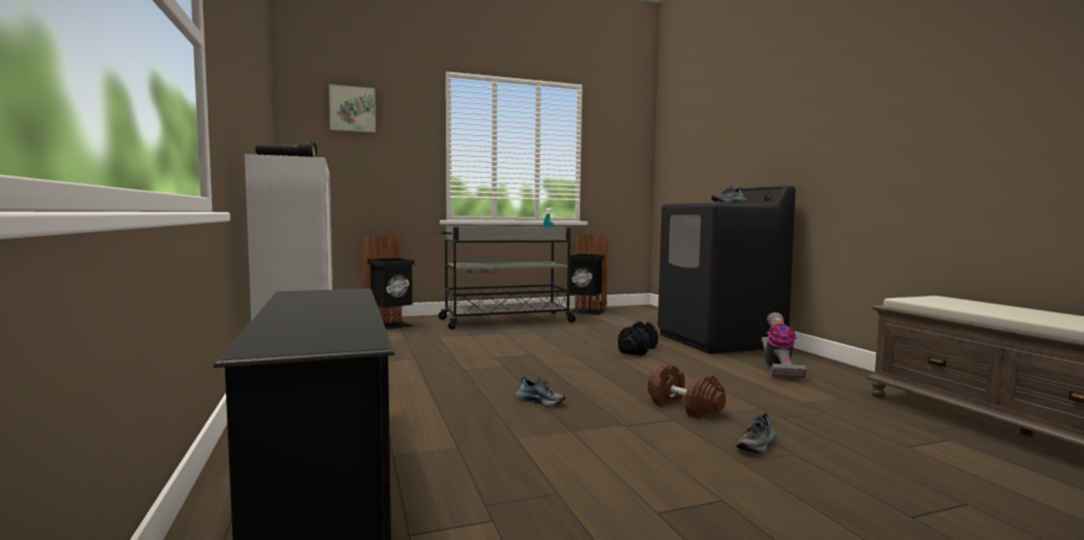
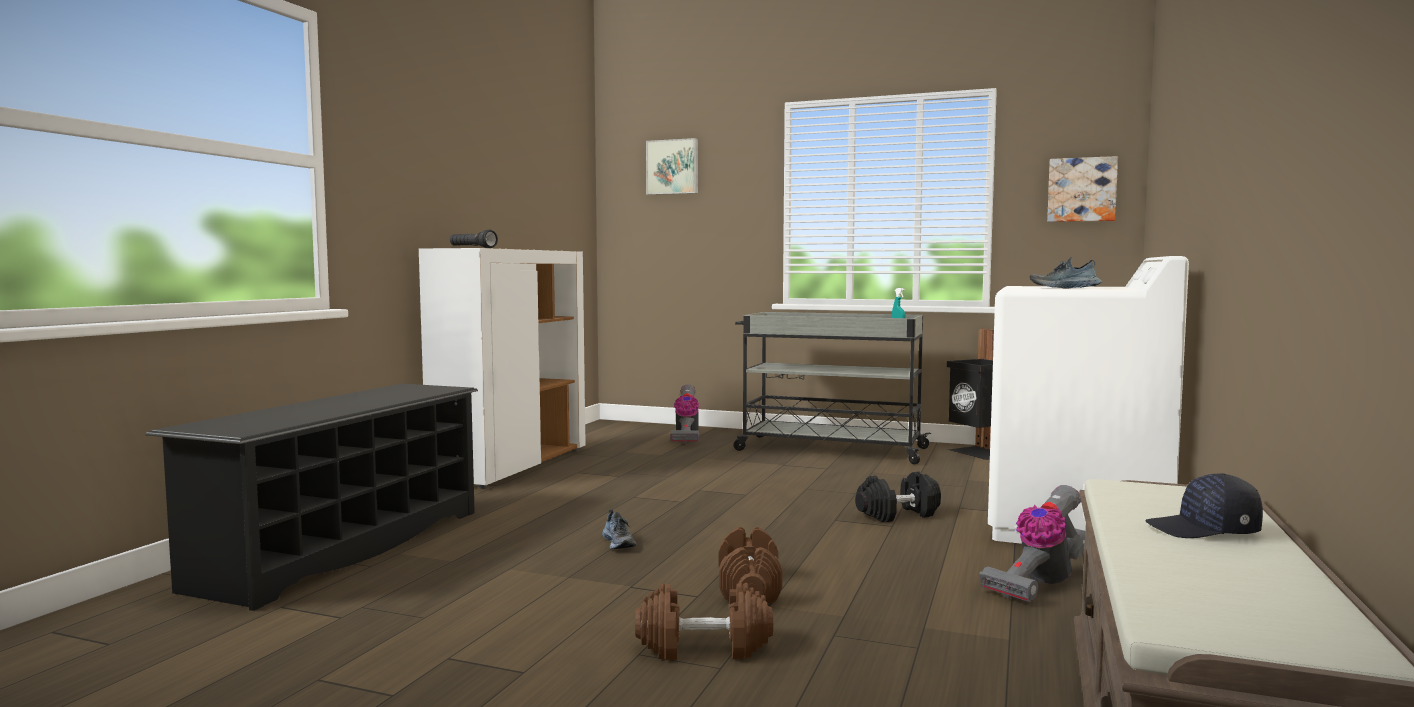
camera: 40 degrees right, 0 degrees up
(391, 325) = (686, 437): black trash can -> vacuum cleaner
(626, 152) = (1081, 190): none -> picture
(719, 341) = (1074, 527): black washing machine -> white washing machine
(757, 446) = (703, 647): shoe -> brown dumbbell
(1009, 310) = (1204, 530): none -> black cap

